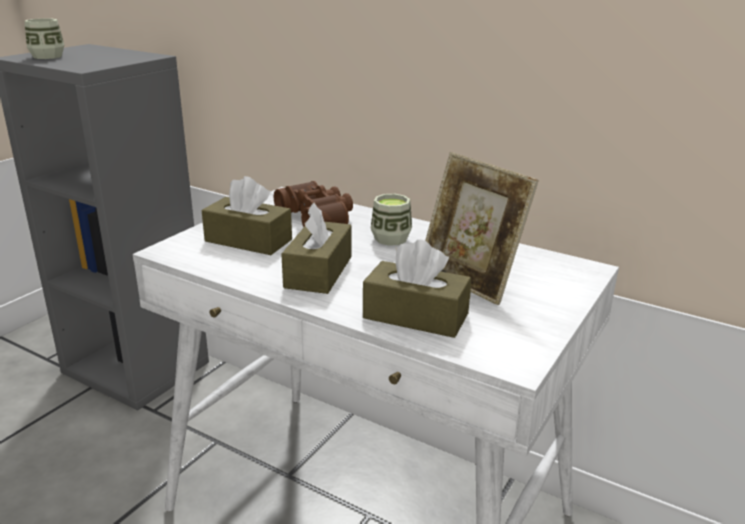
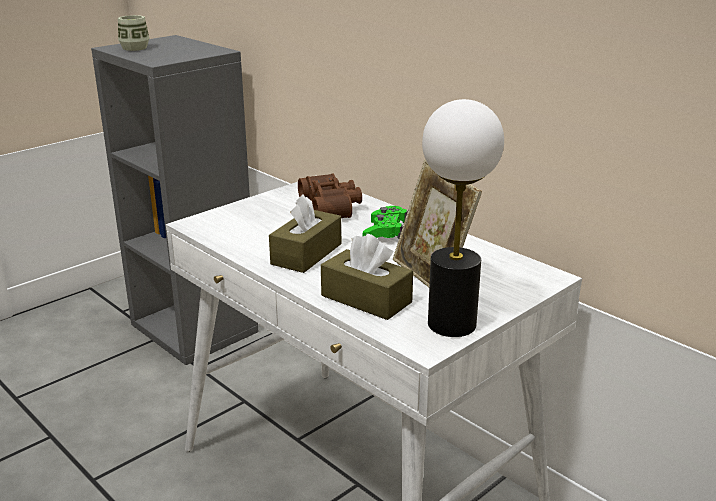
camera: 15 degrees right, 0 degrees up
(248, 240) = (262, 221): brown tissue box -> none
(391, 239) = (385, 232): cup -> green game controller
(527, 333) = (452, 324): none -> table lamp

